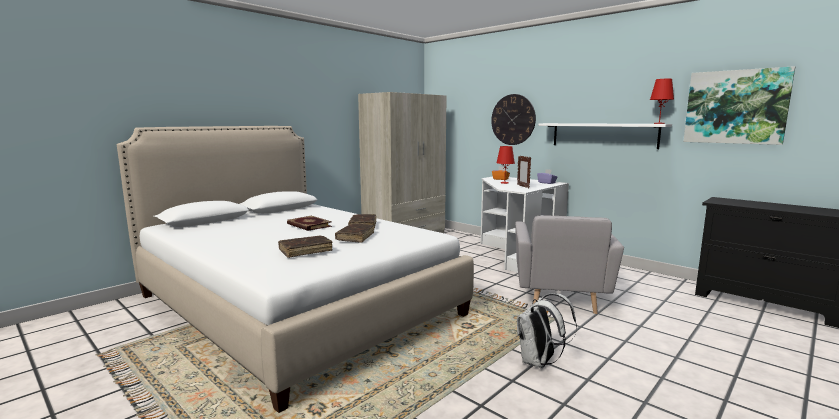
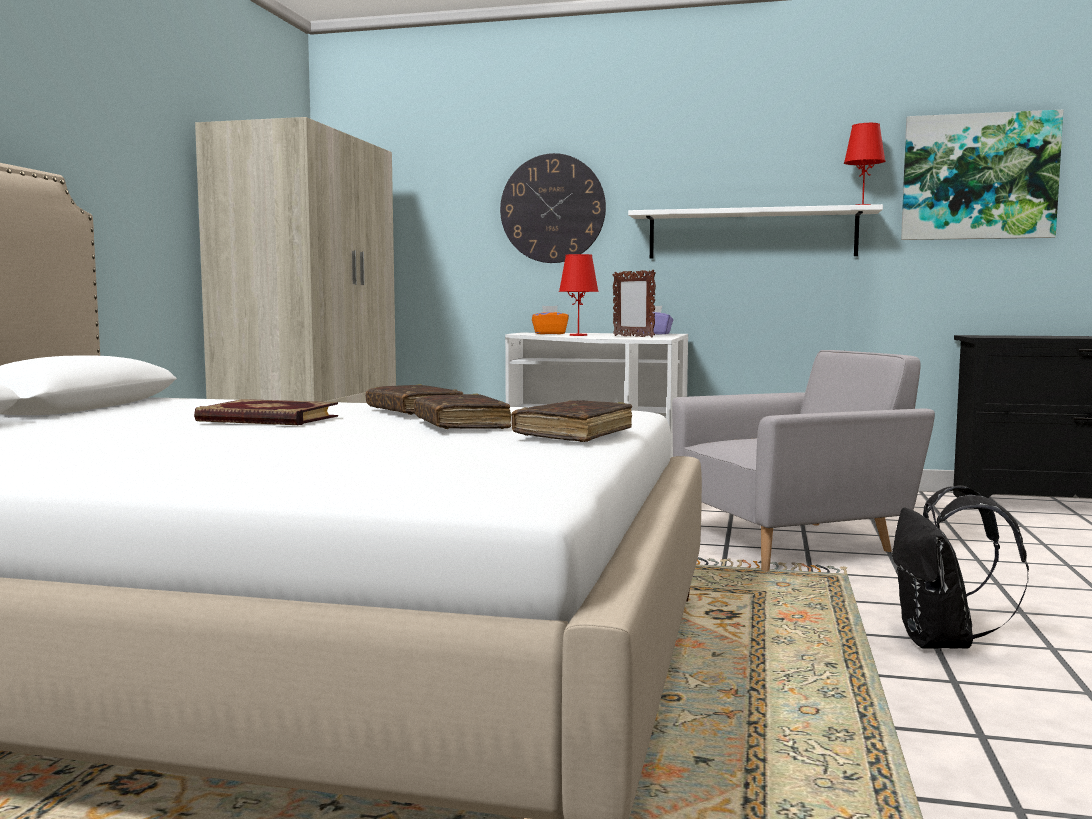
camera: 30 degrees left, 5 degrees down
(305, 251) = (427, 445): brown book -> brown book (574, 434)
(539, 362) = (942, 642): white backpack -> black backpack
(559, 297) = (793, 543): grey armchair -> grey armchair turned 90 degrees counterclockwise

